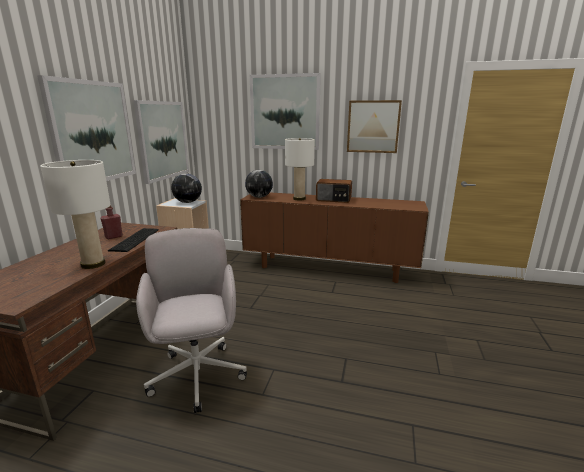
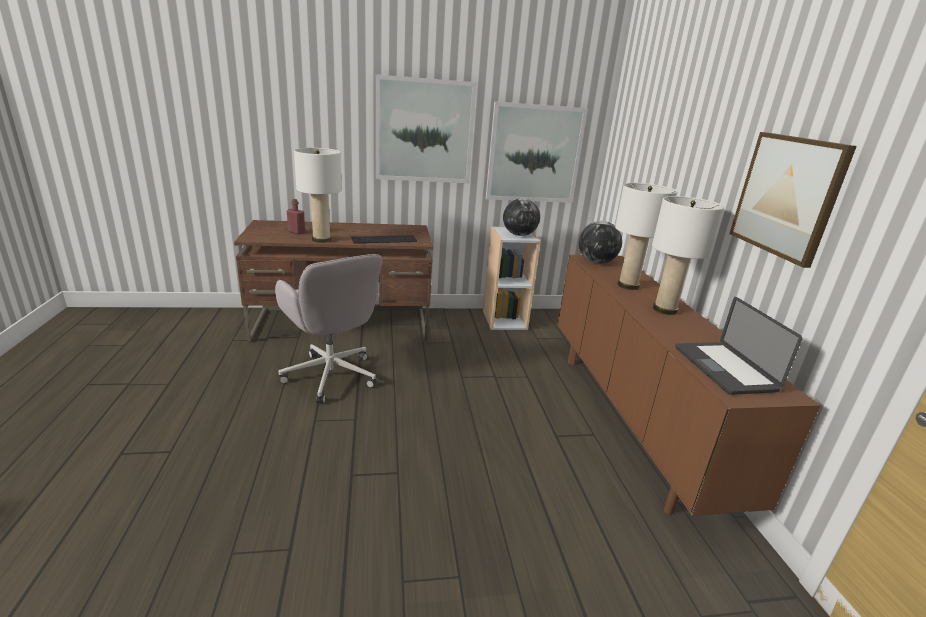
camera: 65 degrees right, 5 degrees up
(114, 237) = (386, 232): red bottle -> red bottle (296, 232)
(198, 375) = (331, 377): grey office chair -> grey office chair turned 90 degrees clockwise
(285, 112) = (683, 140): picture -> none
(333, 199) = (665, 310): radio -> white table lamp
(396, 205) = (723, 368): none -> laptop

